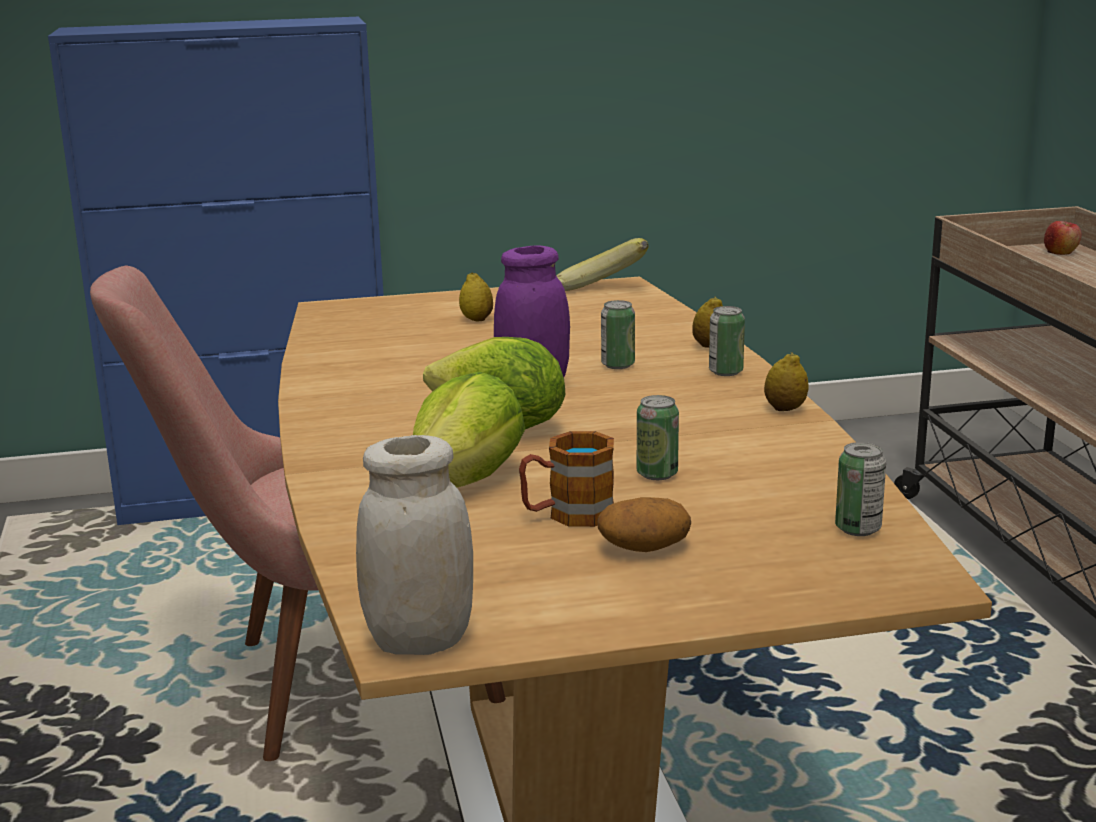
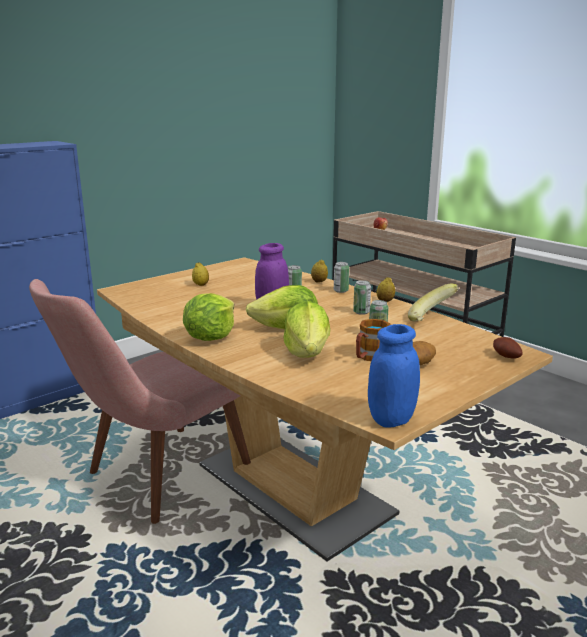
camera: 30 degrees left, 0 degrees up
(348, 418) = (211, 337): none -> lettuce
(419, 641) = (391, 419): white jar -> blue jar
(595, 293) = (237, 266): banana -> banana (432, 320)
(858, 529) = (476, 340): can -> can (361, 312)
(864, 579) = (505, 357): none -> potato

